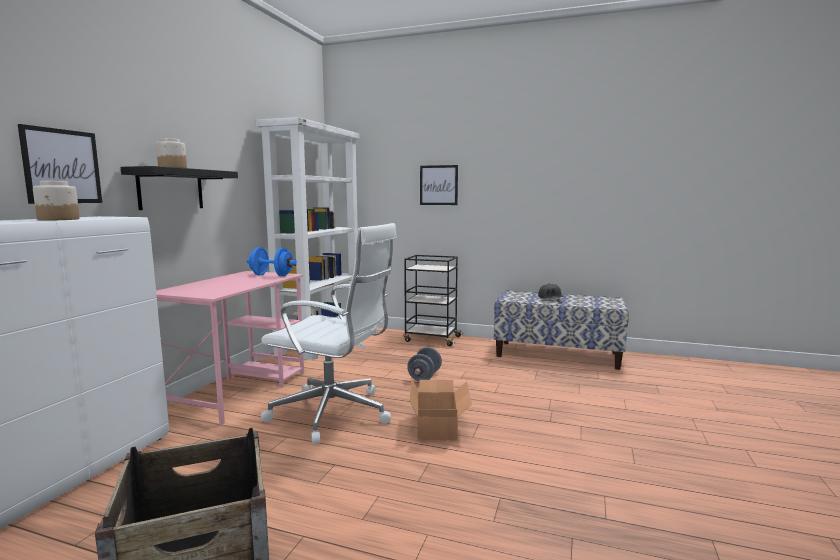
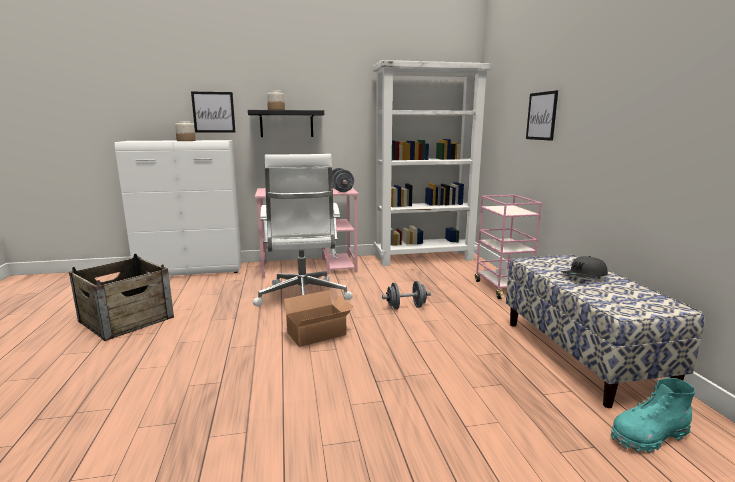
camera: 60 degrees right, 5 degrees up
(272, 275) = (341, 190): blue dumbbell -> grey dumbbell
(431, 339) = (502, 287): black cart -> pink cart
(649, 371) = (648, 436): none -> turquoise boot

